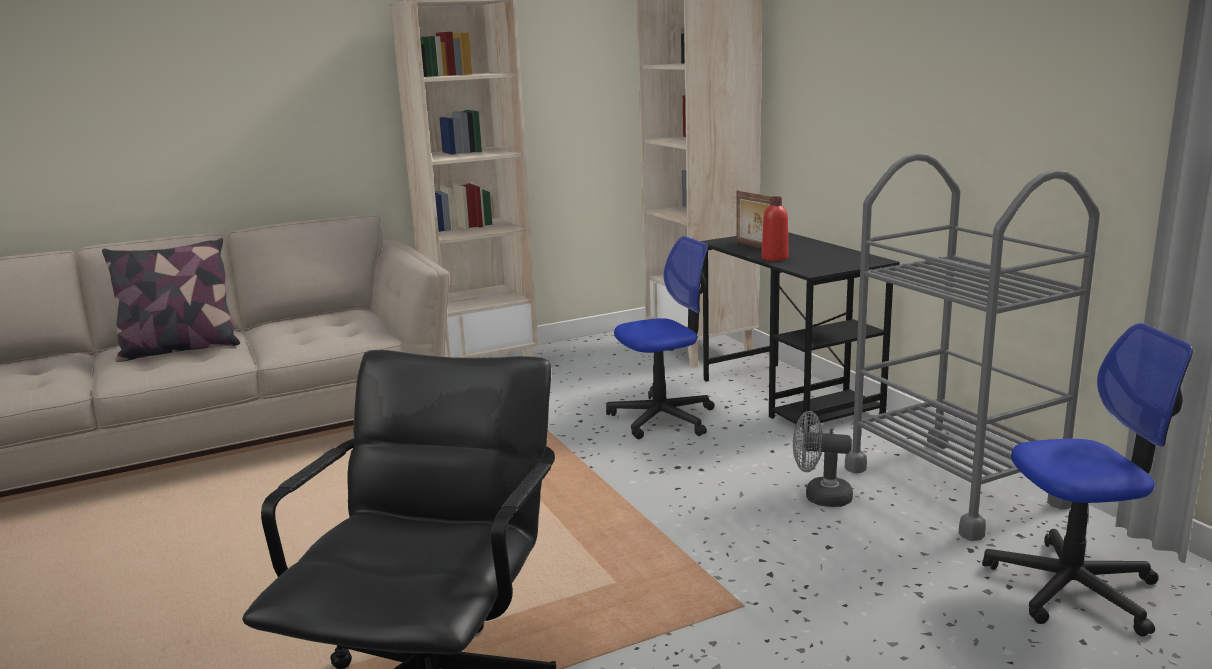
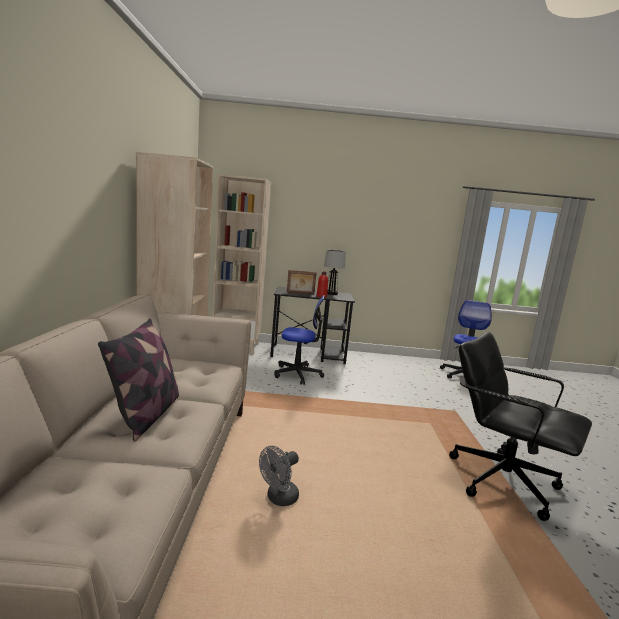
camera: 65 degrees left, 5 degrees down
(662, 418) = (298, 374): office chair -> office chair turned 90 degrees clockwise
(820, 496) = (391, 378): grey fan -> grey fan (278, 499)
(836, 255) = (331, 293): none -> table lamp
(953, 486) = (399, 363): grey cart -> none

